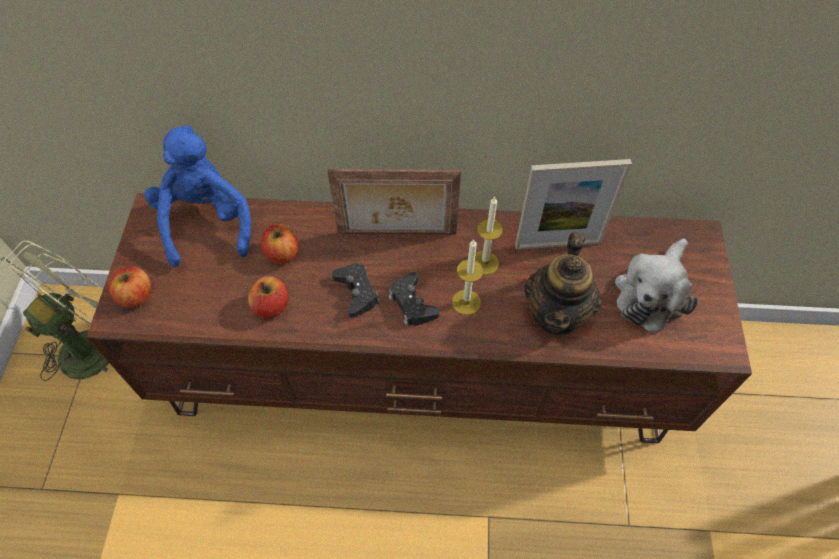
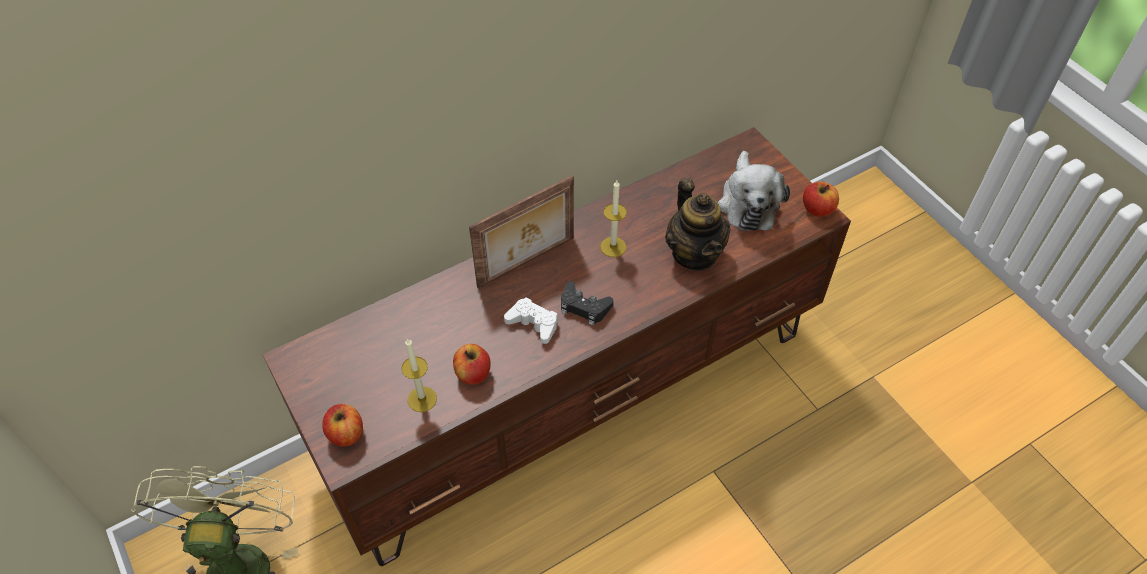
camera: 35 degrees left, 5 degrees down
(206, 223) = (354, 342): blue plush toy -> none
(282, 253) = (445, 329): apple -> apple (817, 209)
(357, 292) = (533, 323): black game controller -> white game controller
(466, 302) = (623, 283): candle -> candle (422, 399)
(558, 244) = (655, 204): picture frame -> none

